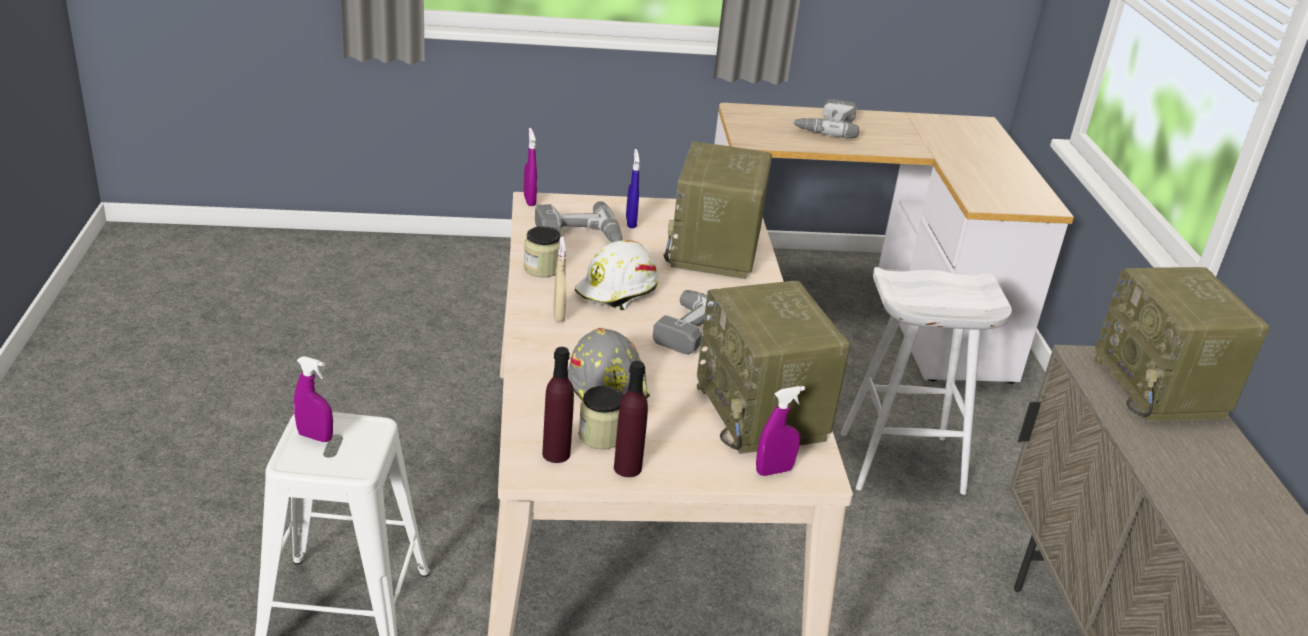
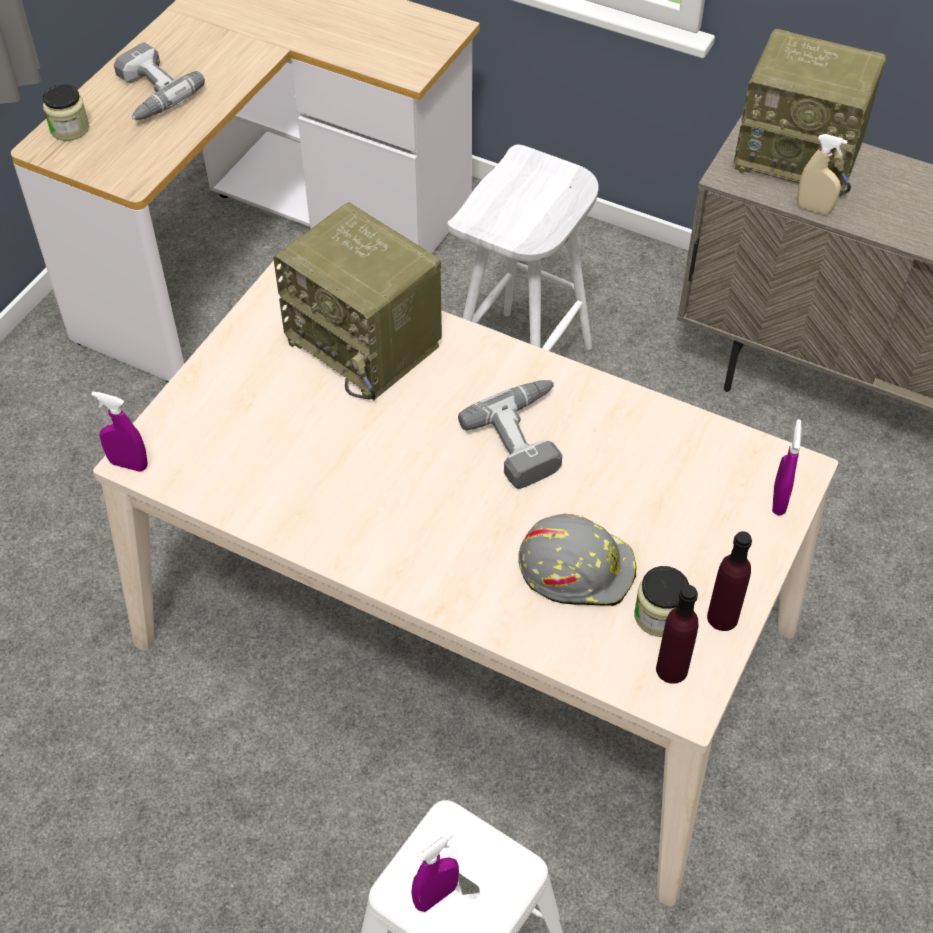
camera: 55 degrees left, 20 degrees up
(542, 268) = (302, 523): jar -> jar (69, 129)
(559, 315) = (413, 551): beige spray bottle -> beige spray bottle (814, 208)
(579, 236) = (251, 453): power drill -> none
(618, 291) = (396, 473): white hard hat -> none
(631, 222) = (251, 388): blue spray bottle -> none
(763, 413) = (687, 461): radio -> none

